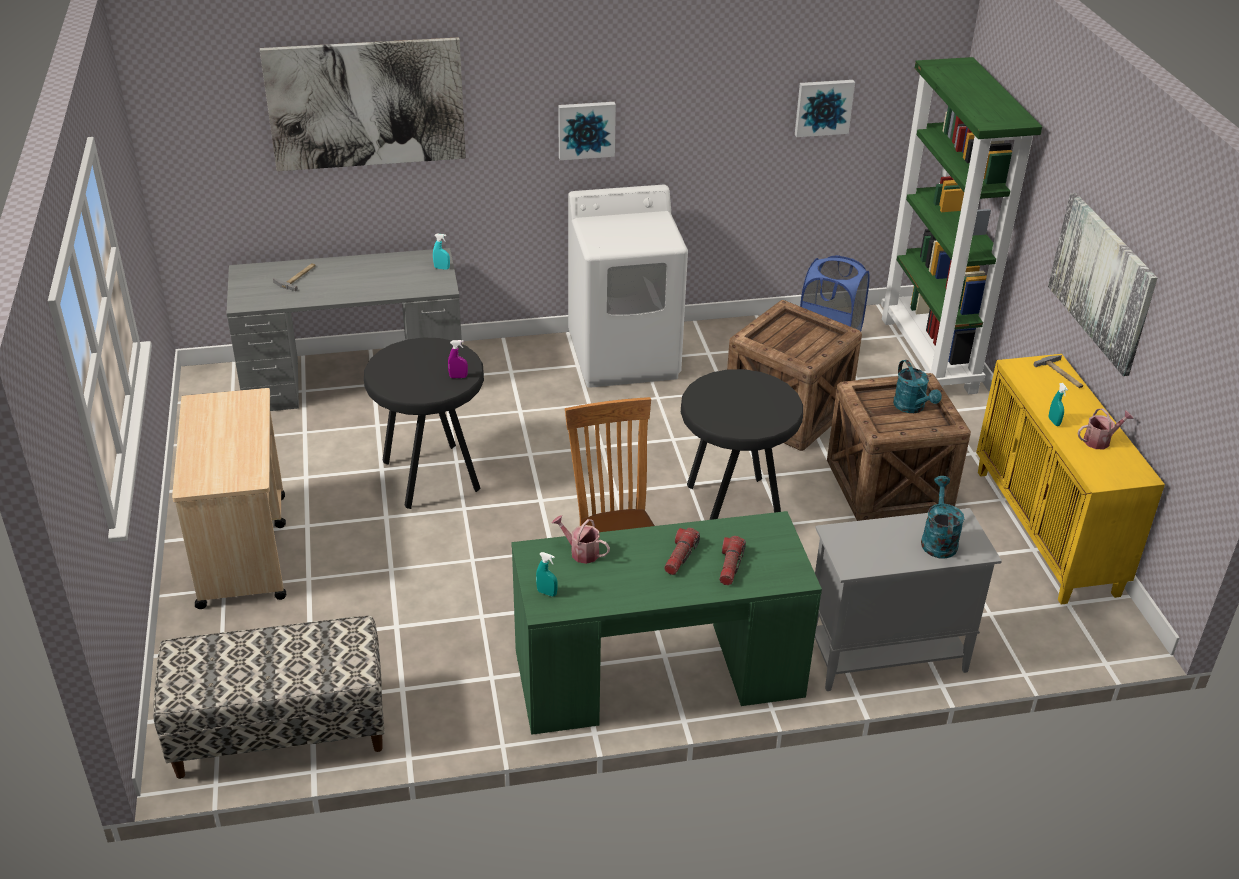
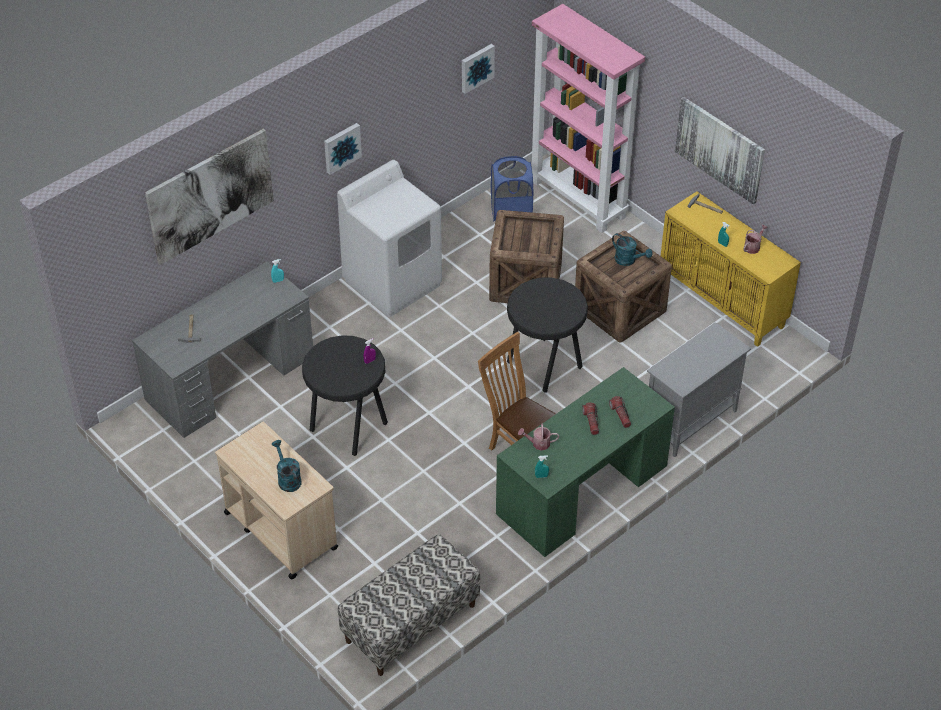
camera: 30 degrees left, 10 degrees up
(929, 355) = (579, 199): green bookcase -> pink bookcase
(938, 540) = (713, 350): turquoise watering can -> turquoise watering can (287, 478)

